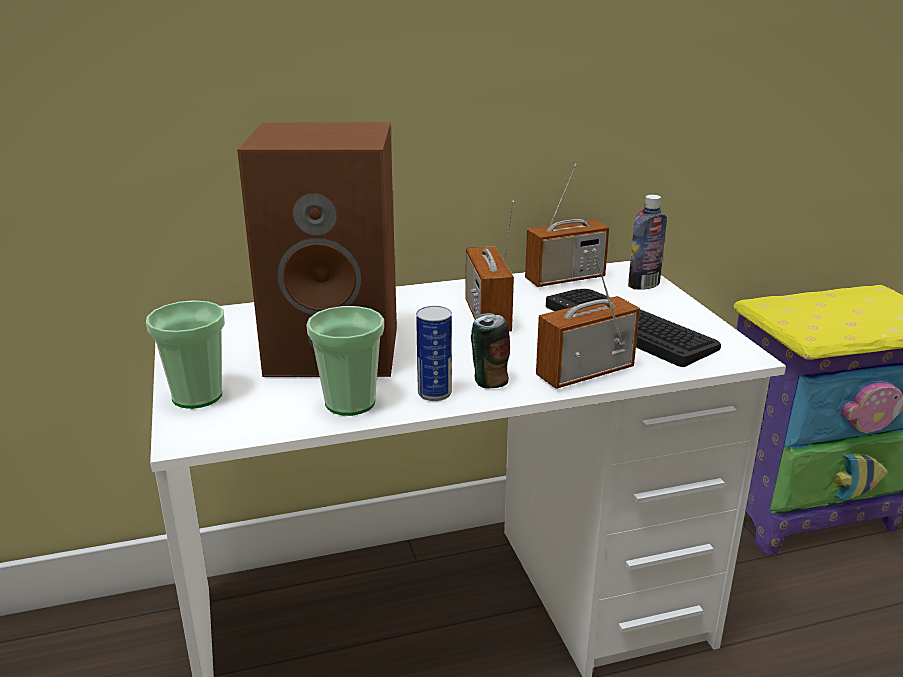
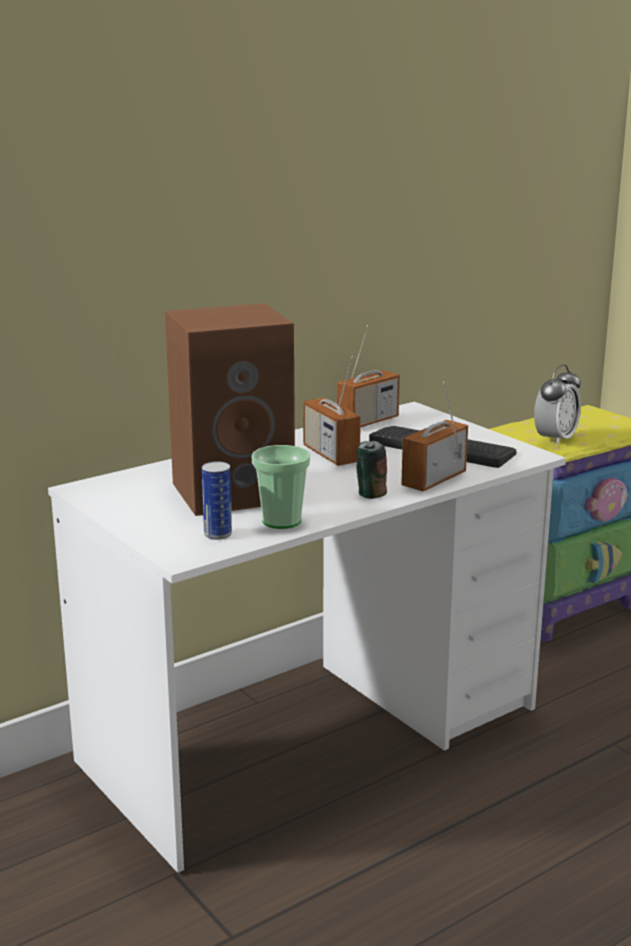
camera: 20 degrees left, 5 degrees down
(197, 396) = (158, 534): cup -> none
(434, 393) = (338, 507): can -> can (218, 534)
(643, 285) = (431, 419): bottle -> none
(814, 326) = (555, 439): none -> alarm clock

